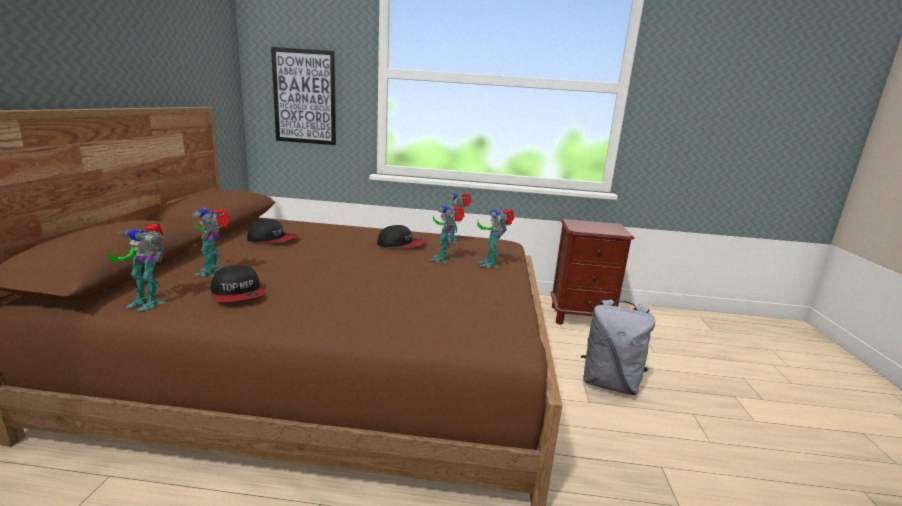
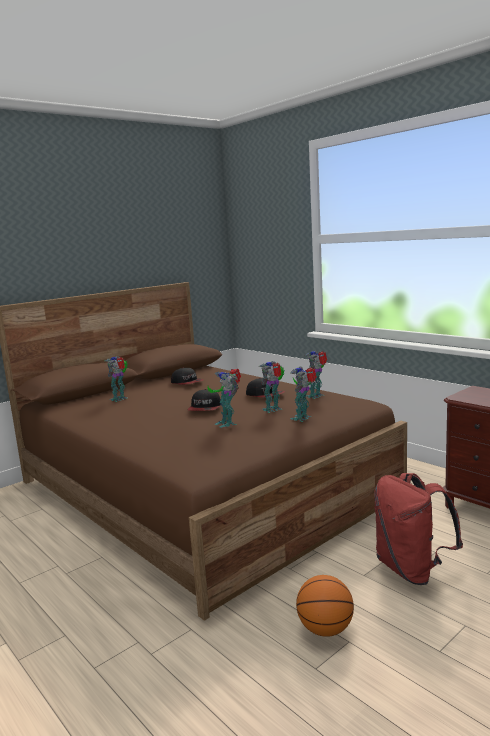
camera: 45 degrees right, 5 degrees down
(147, 302) = (68, 410): toy robot -> toy robot (227, 423)
(238, 293) = (109, 413): cap -> cap (205, 408)
(304, 97) = (265, 266): picture -> none
(609, 383) = (412, 570): grey backpack -> red backpack
(635, 465) = (325, 629): none -> basketball

